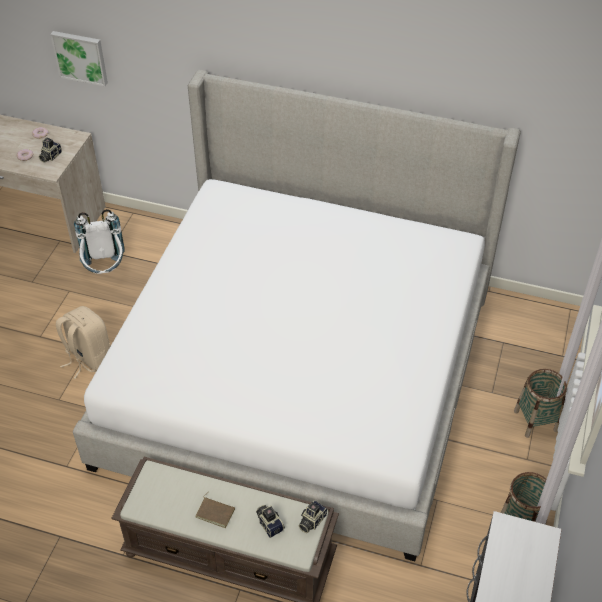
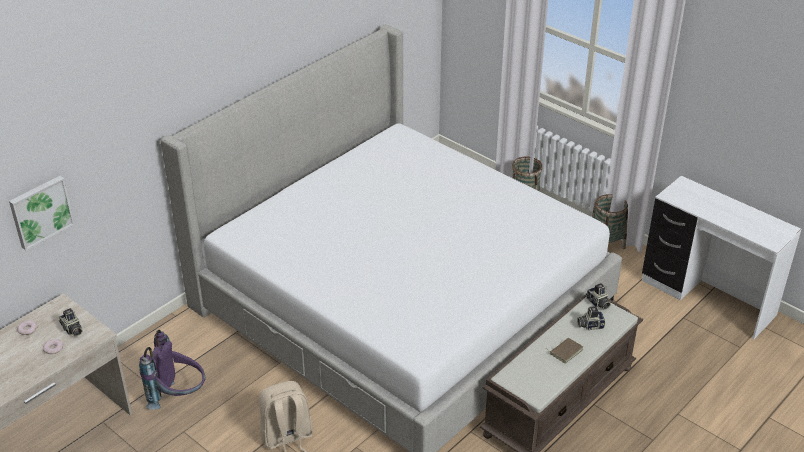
camera: 65 degrees left, 10 degrees down
(105, 271) = (178, 397): white backpack -> purple backpack

